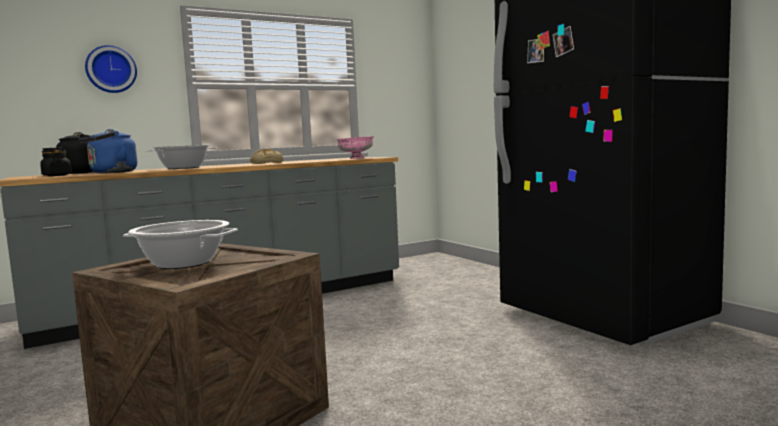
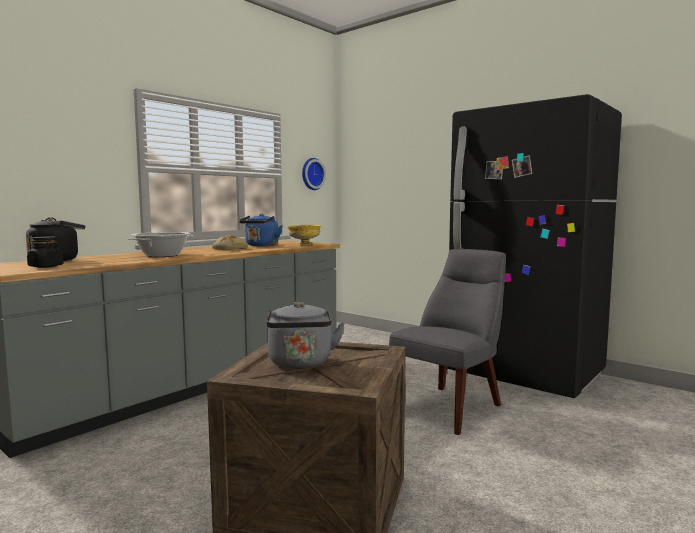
camera: 20 degrees left, 0 degrees up
(111, 69) = (65, 149): wall clock -> wall clock (311, 174)
(111, 172) = (101, 262): blue kettle -> blue kettle (261, 246)
(183, 263) = (300, 364): cooking pot -> grey kettle
(356, 158) = (304, 245): pink bowl -> yellow bowl
(465, 343) = (450, 407): none -> grey chair

